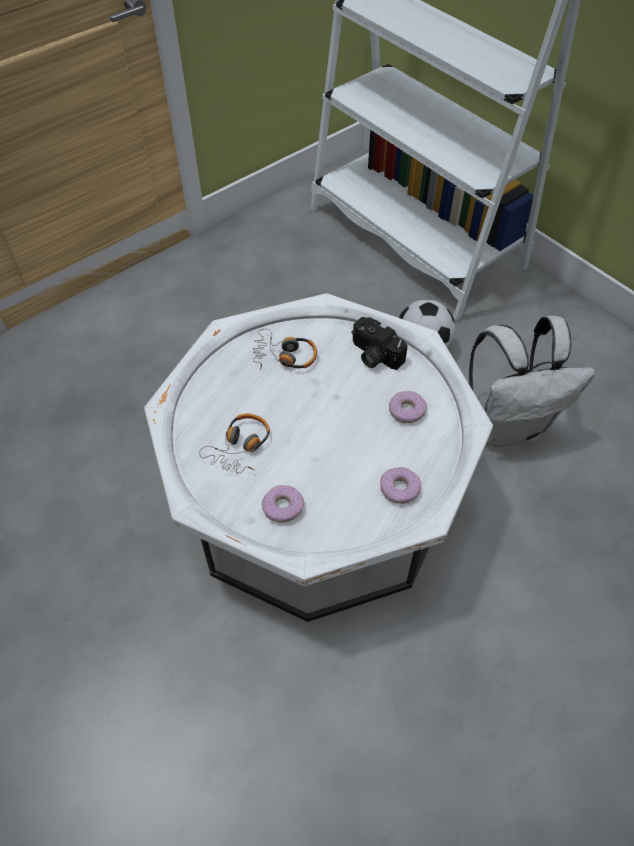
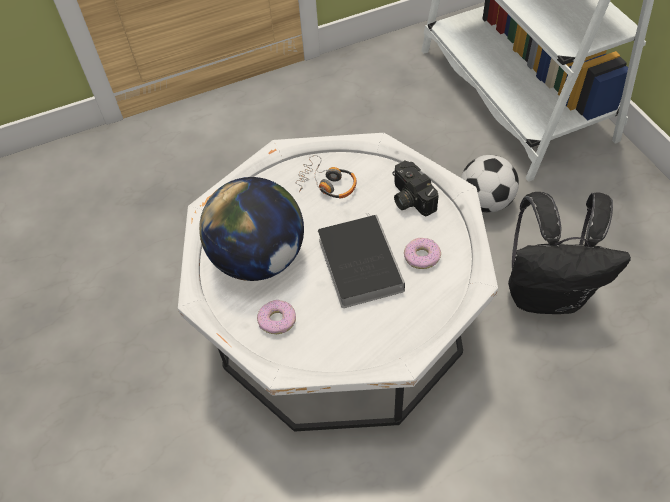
camera: 20 degrees right, 0 degrees up
(240, 447) = (259, 258): headphones -> globe
(345, 429) = (358, 262): none -> book
(399, 489) = (388, 328): donut -> none
(509, 426) = (547, 294): white backpack -> black backpack

